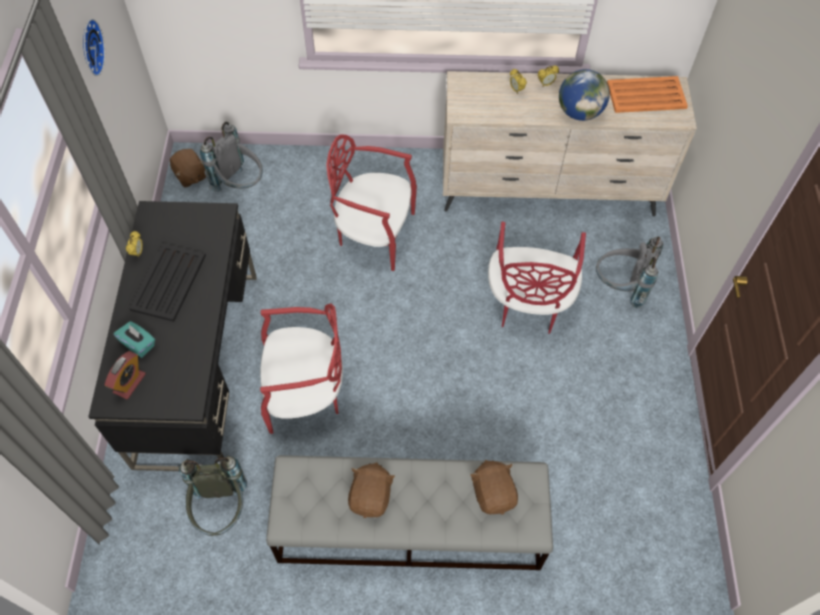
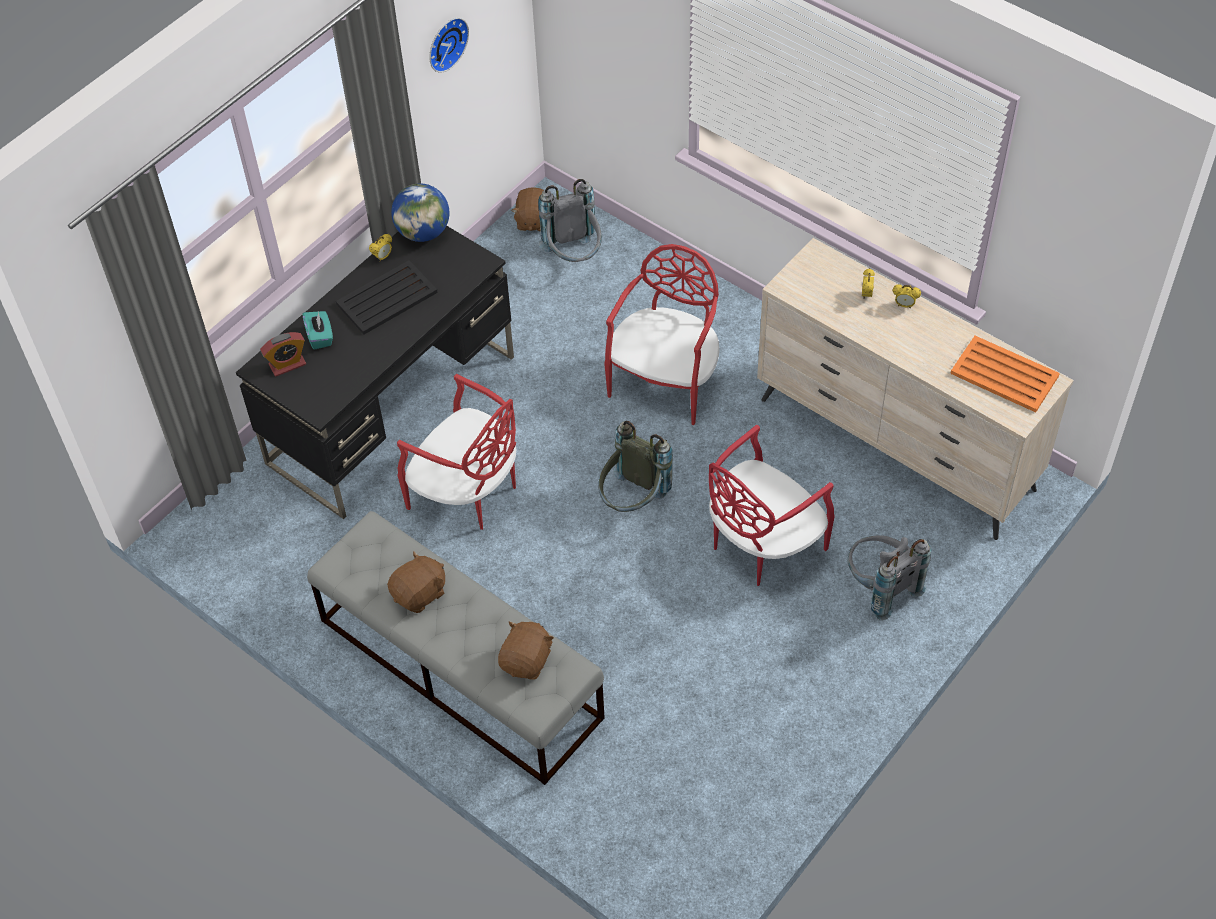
camera: 40 degrees right, 5 degrees down
(221, 510) = (311, 546): grey backpack -> grey backpack (632, 501)
(374, 234) = (666, 381): red chair -> red chair turned 60 degrees clockwise
(579, 112) = (911, 352): globe -> globe (423, 232)

